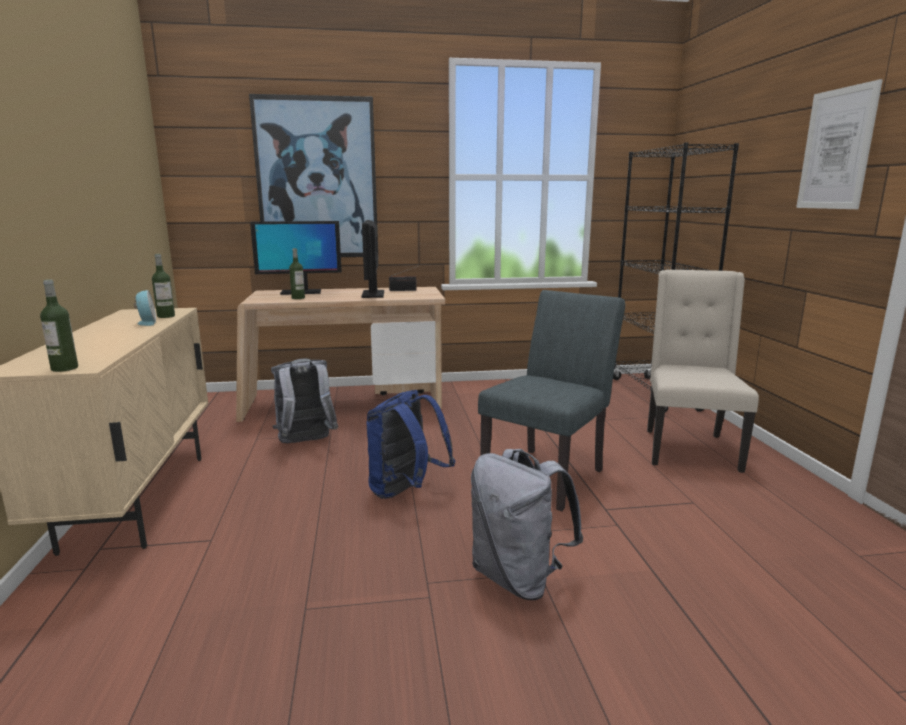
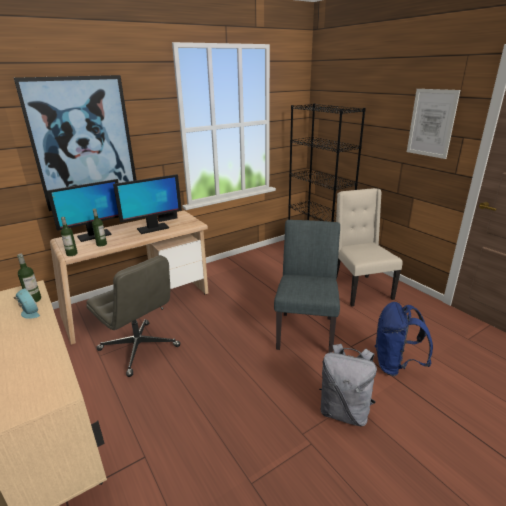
camera: 25 degrees left, 10 degrees up
(64, 368) = (47, 401): bottle -> bottle (72, 254)
(306, 442) = (140, 348): grey backpack -> grey office chair
(373, 294) = (152, 228): monitor -> monitor turned 90 degrees counterclockwise
(406, 491) = (238, 369): blue backpack -> blue backpack (395, 365)

